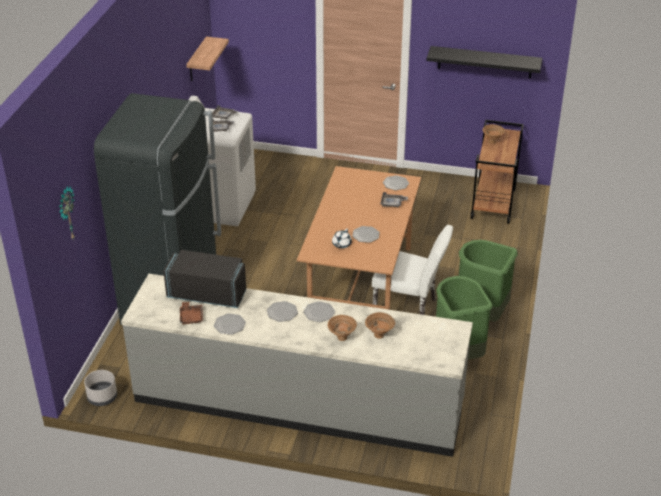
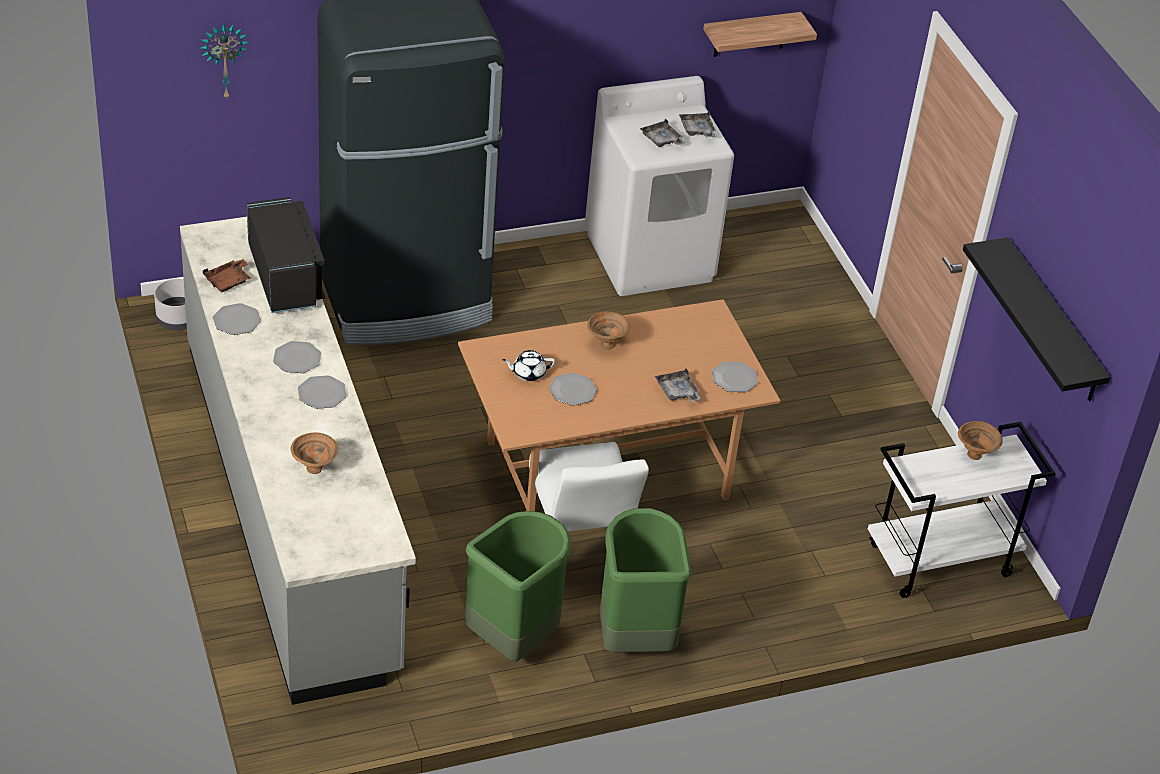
camera: 55 degrees right, 5 degrees up
(342, 338) = (282, 434): brown bowl -> brown bowl (606, 345)
(493, 204) = (939, 562): brown cart -> white cart

